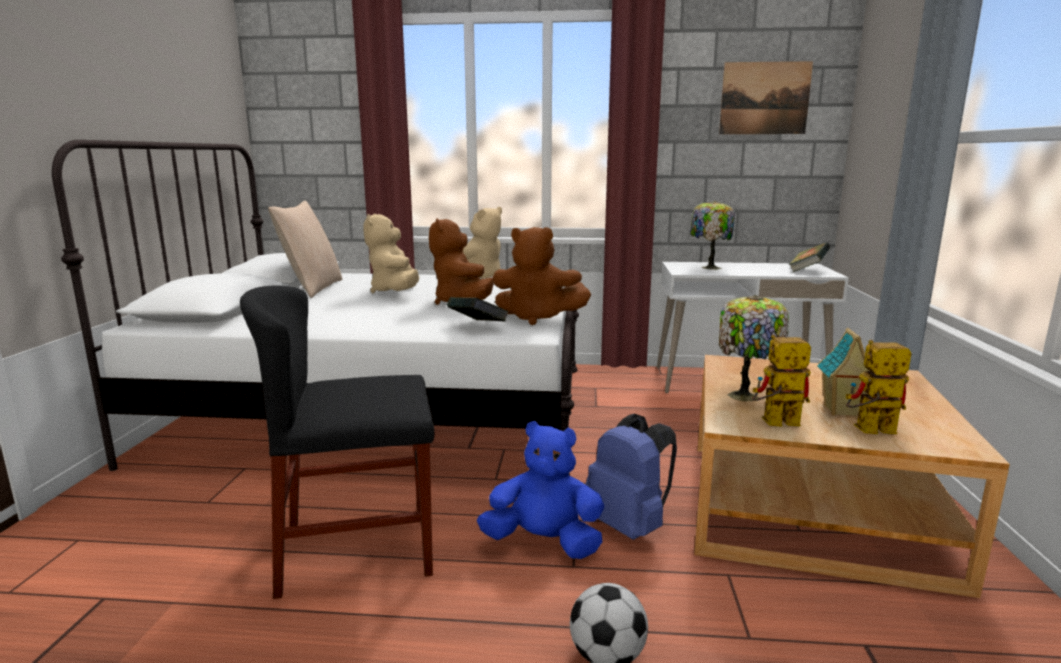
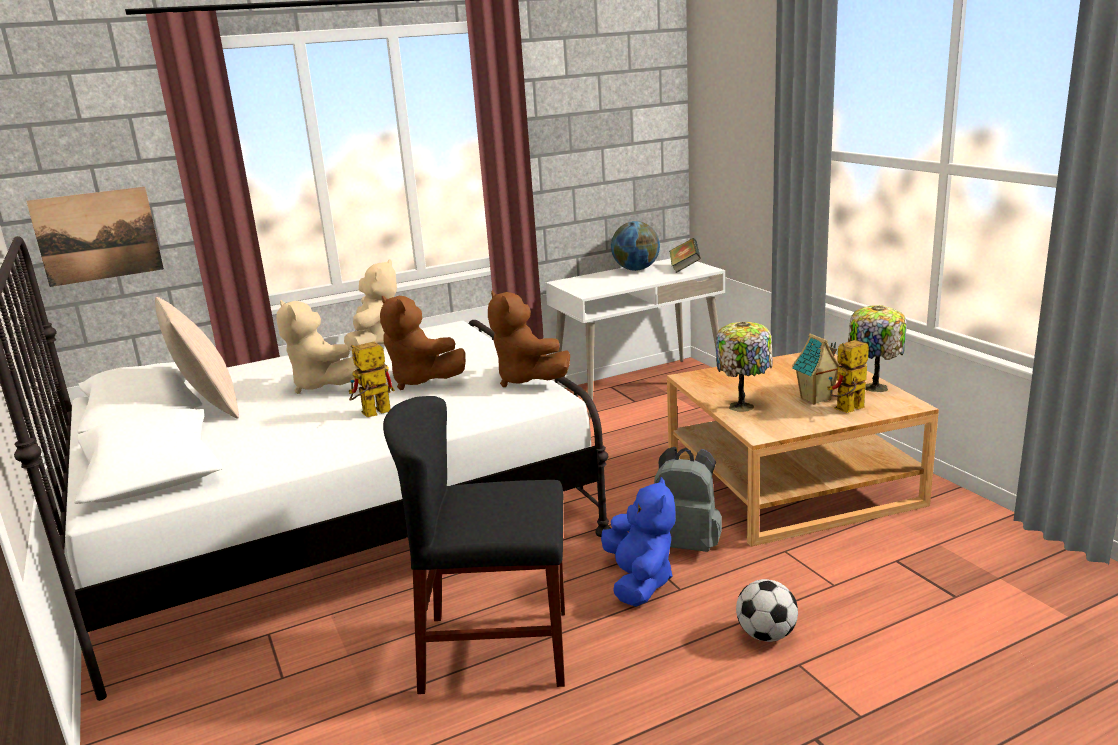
camera: 30 degrees left, 5 degrees up
(357, 549) = (496, 650): black chair -> black chair turned 45 degrees clockwise
(477, 327) = (491, 405): book -> none
(537, 318) = (527, 380): brown plush toy -> brown plush toy turned 75 degrees clockwise
(544, 543) = (639, 582): blue plush toy -> blue plush toy turned 105 degrees clockwise
(629, 526) = (686, 544): blue backpack -> grey backpack
(709, 267) = (601, 282): table lamp -> table lamp (873, 388)
(757, 265) = (636, 269): none -> globe
(764, 98) = (615, 103): picture -> picture (97, 236)
(774, 423) = (787, 423): toy robot -> toy robot (371, 414)

